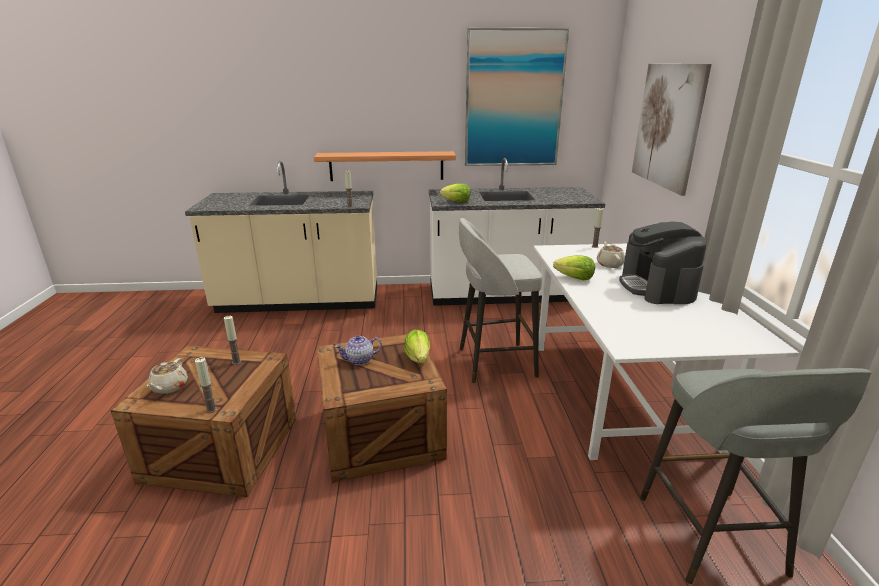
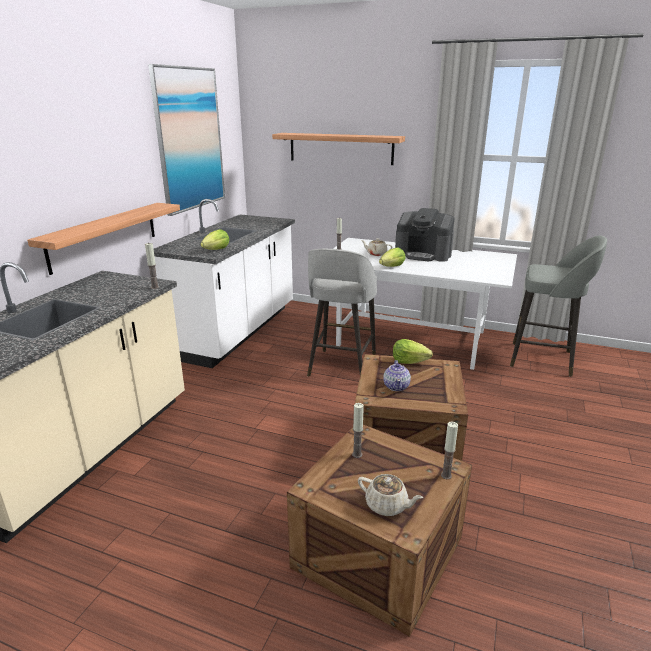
camera: 65 degrees left, 0 degrees up
(667, 126) = (340, 148): picture -> shelf

